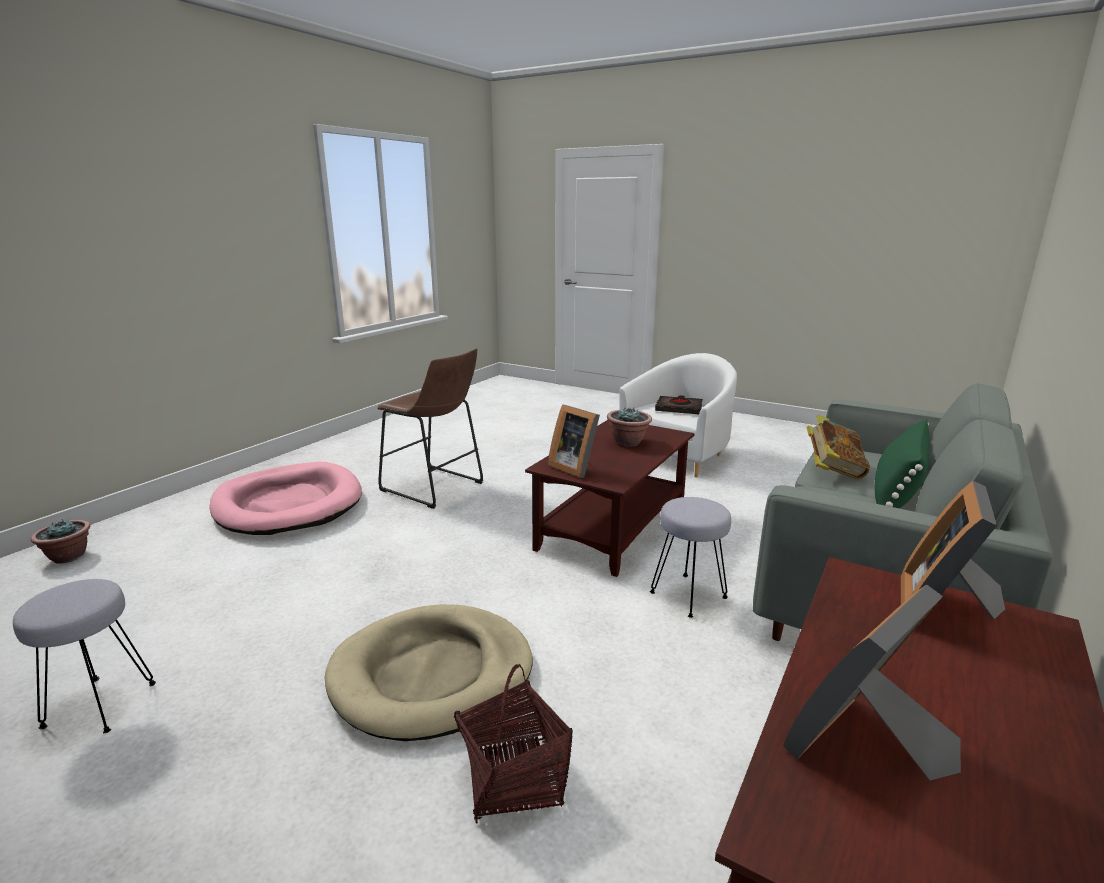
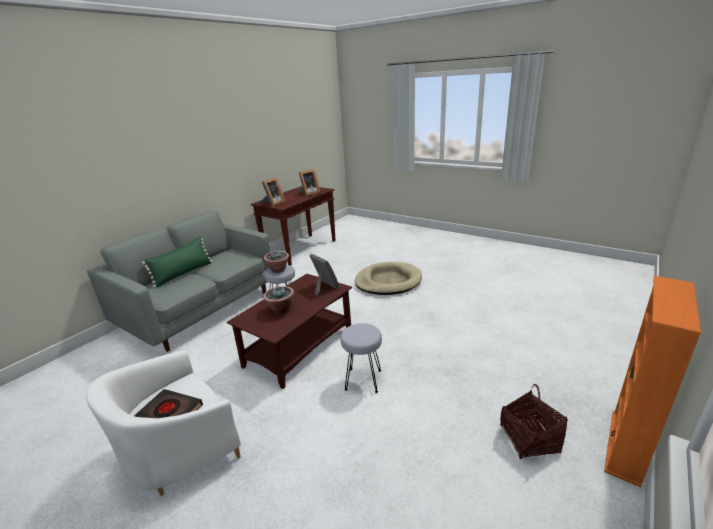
camera: 175 degrees left, 5 degrees up
(68, 557) = (612, 322): potted plant -> potted plant (278, 270)
(99, 704) = (490, 273): grey stool -> grey stool (364, 380)
(286, 459) = (625, 446): none -> orange bookcase
(288, 504) = (534, 367): pink dog bed -> none
(435, 488) = (428, 388): brown stool -> none
(514, 779) = (361, 264): basket -> basket (529, 439)
(833, 470) = (192, 284): book -> none

